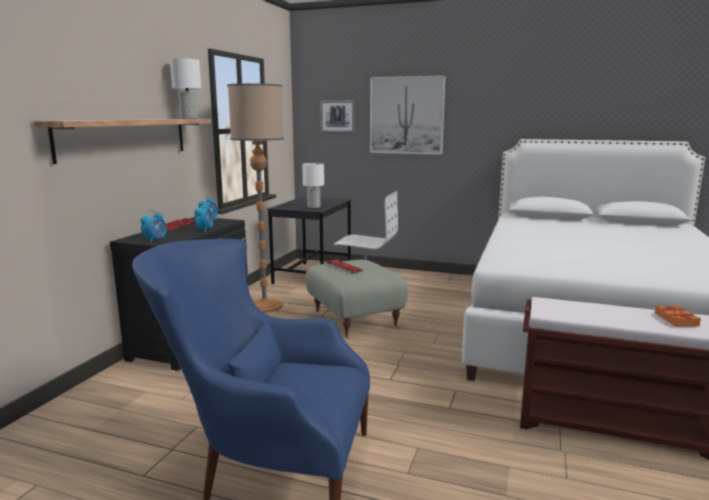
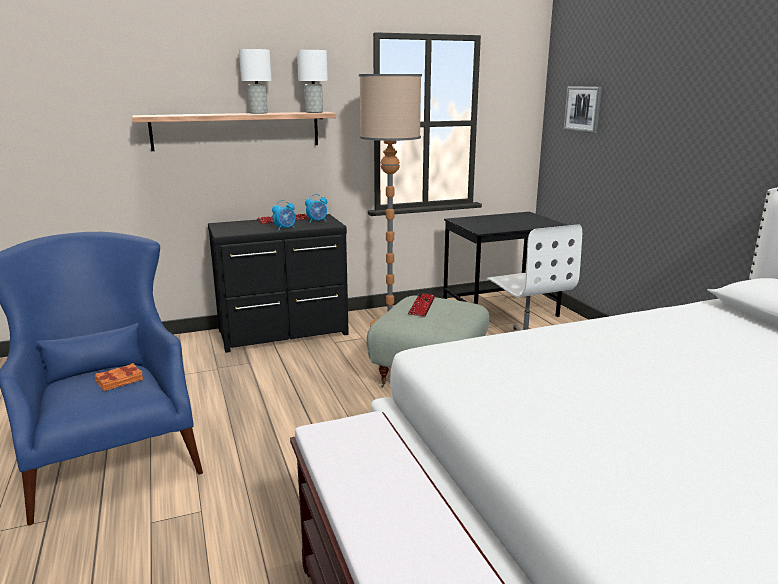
camera: 50 degrees right, 5 degrees up
(155, 240) = (228, 229): alarm clock -> none
(313, 207) = (492, 226): white table lamp -> white table lamp (258, 113)
(406, 115) = (655, 112): picture -> none
(677, 319) = (418, 541): orange book -> orange book (120, 381)

